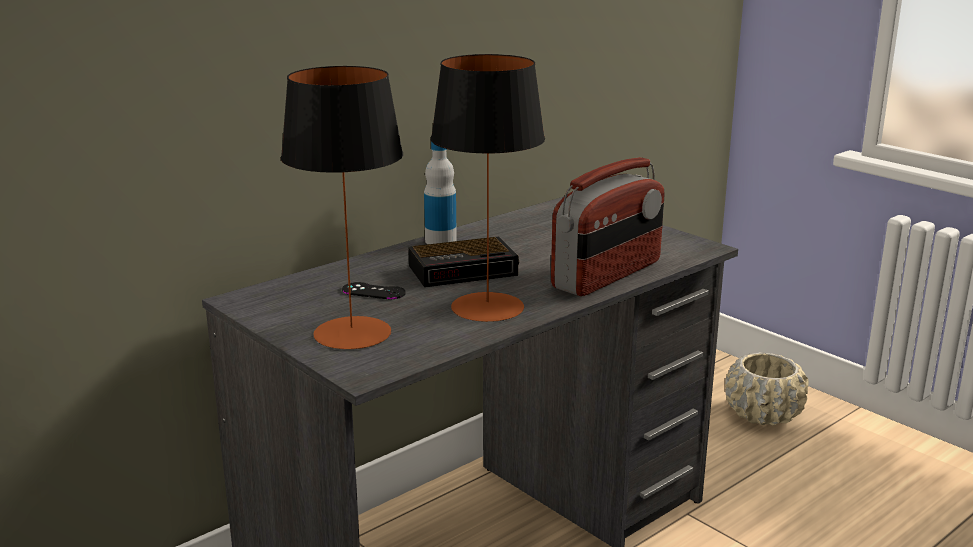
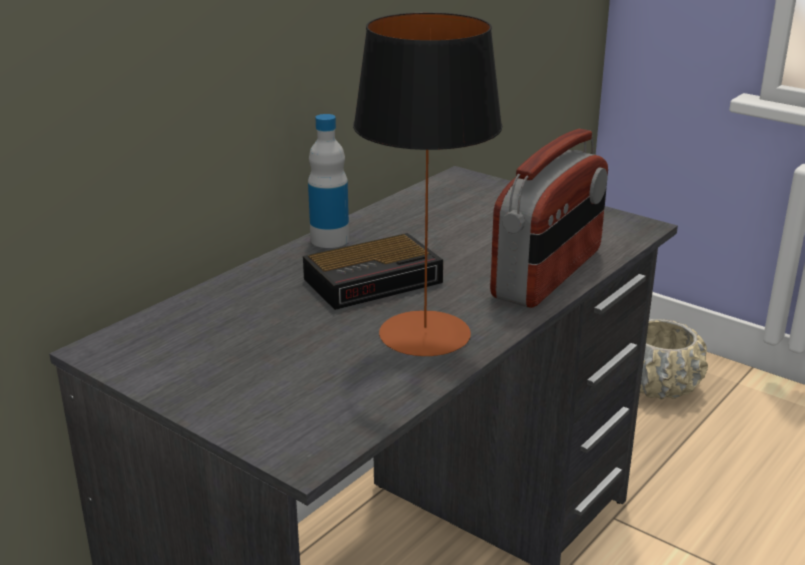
camera: 10 degrees left, 5 degrees up
(352, 333) = (267, 390): table lamp -> none
(373, 291) = (273, 322): black game controller -> none

